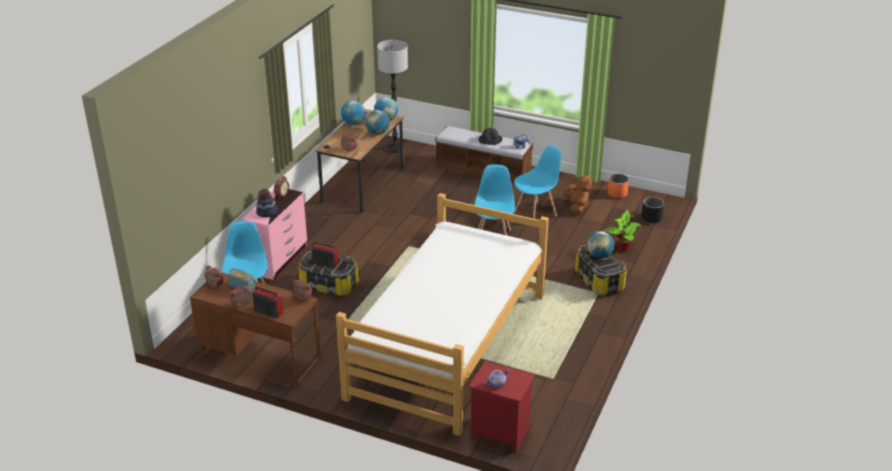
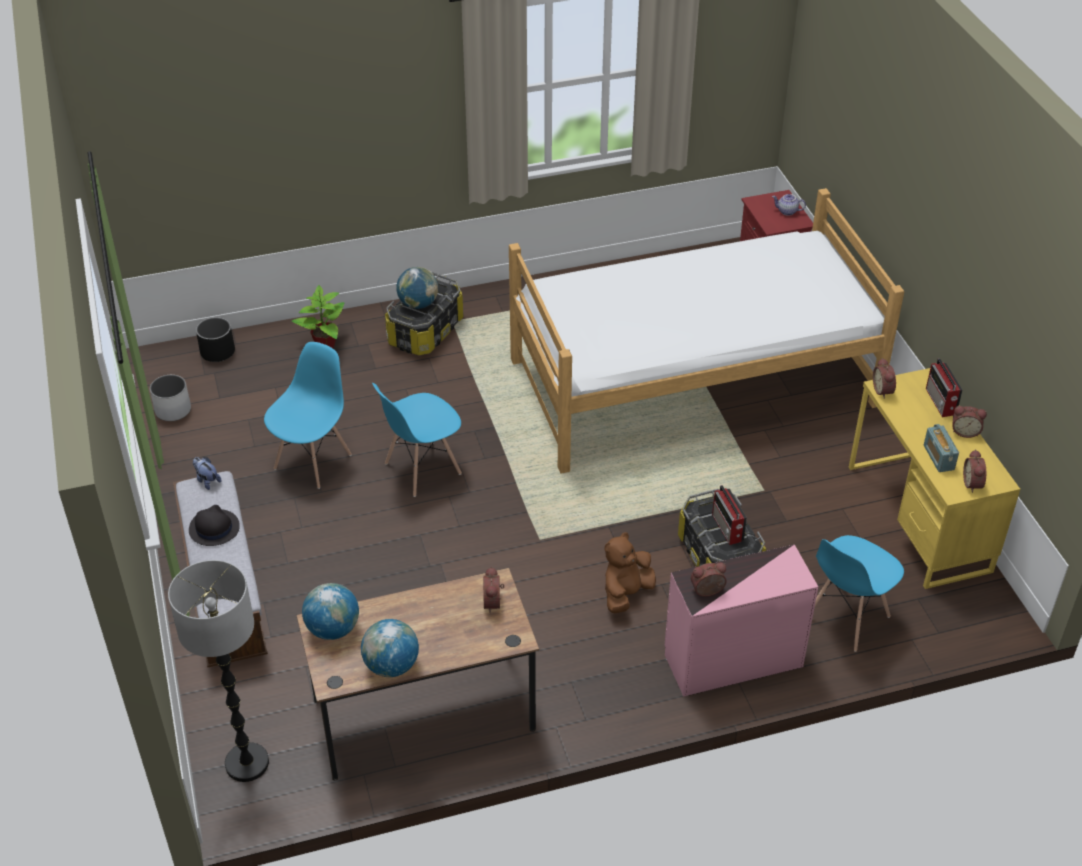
camera: 130 degrees left, 10 degrees up
(260, 357) = (918, 518): brown desk -> yellow desk
(267, 213) = (769, 569): hat -> none
(378, 133) = (395, 606): globe -> none
(535, 214) = (313, 461): blue chair -> blue chair turned 105 degrees clockwise
(577, 207) = (251, 431): brown plush toy -> brown plush toy (626, 593)
(617, 194) = (173, 410): orange planter -> white planter

